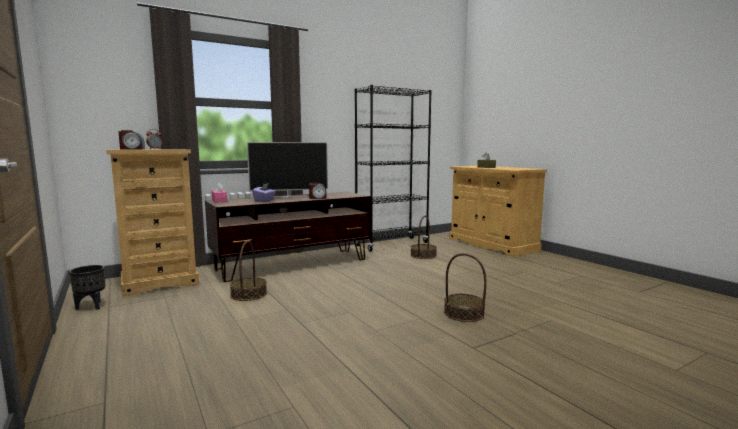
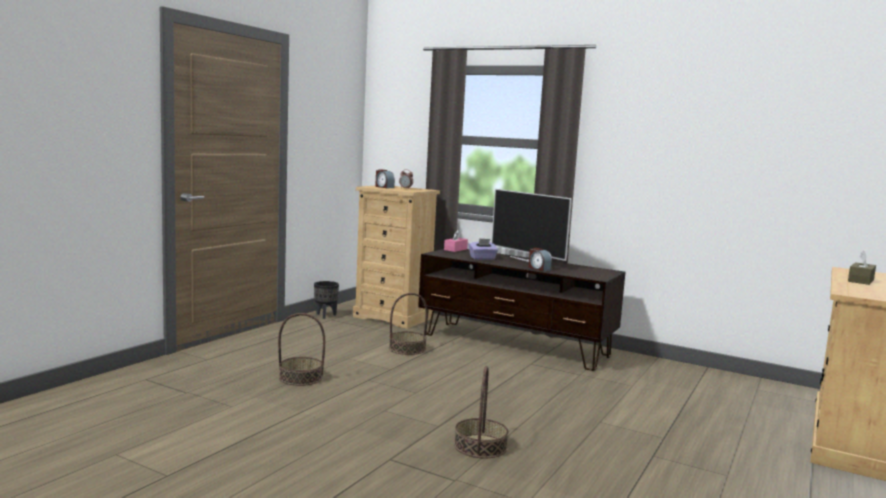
camera: 60 degrees right, 0 degrees up
(392, 244) = (694, 373): black bookcase -> none
(423, 255) = (677, 399): basket -> basket (300, 378)

